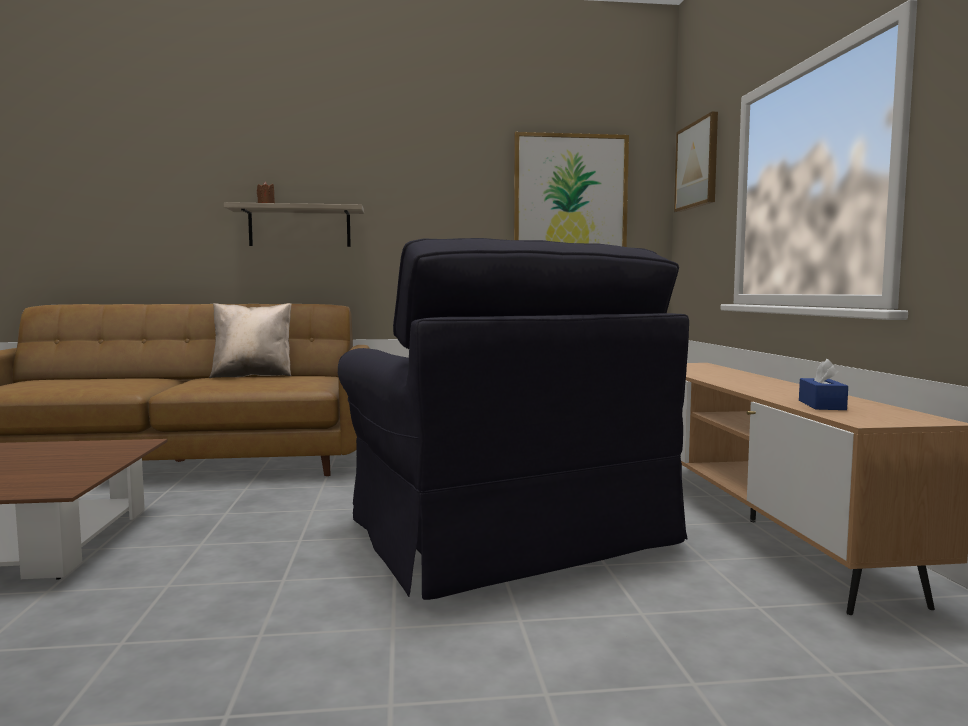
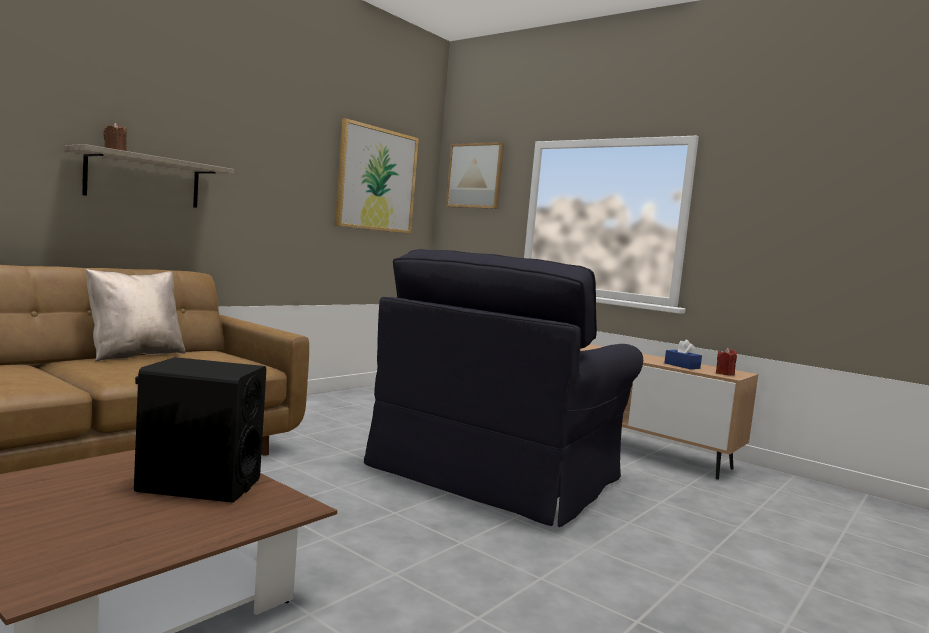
camera: 45 degrees left, 0 degrees up
(63, 465) = (199, 485): none -> black speaker
(499, 532) = (501, 474): black armchair -> black armchair turned 105 degrees clockwise
(870, 419) = (725, 374): none -> red candle

